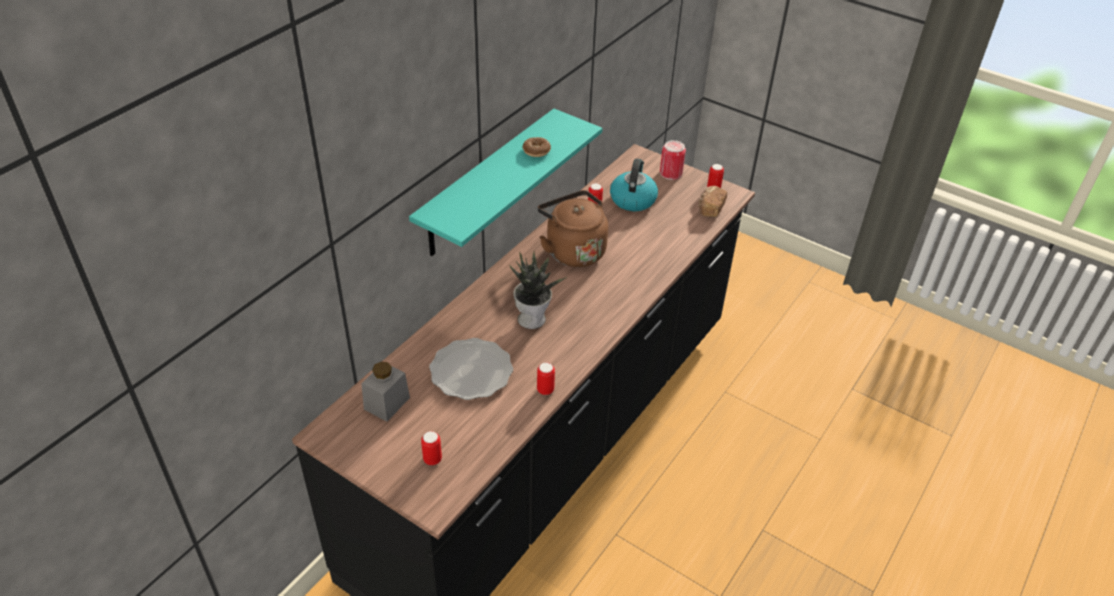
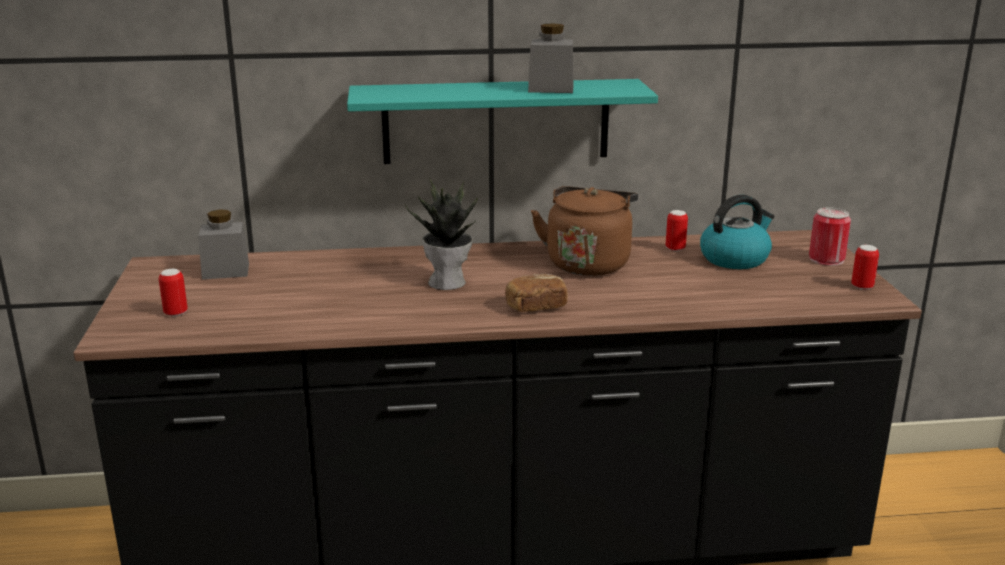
camera: 50 degrees right, 20 degrees down
(470, 372) = (322, 285): plate -> none
(536, 151) = (551, 88): donut -> grey jar
(545, 390) = (352, 324): can -> none
(710, 208) = (823, 297): bread -> bread (536, 307)

